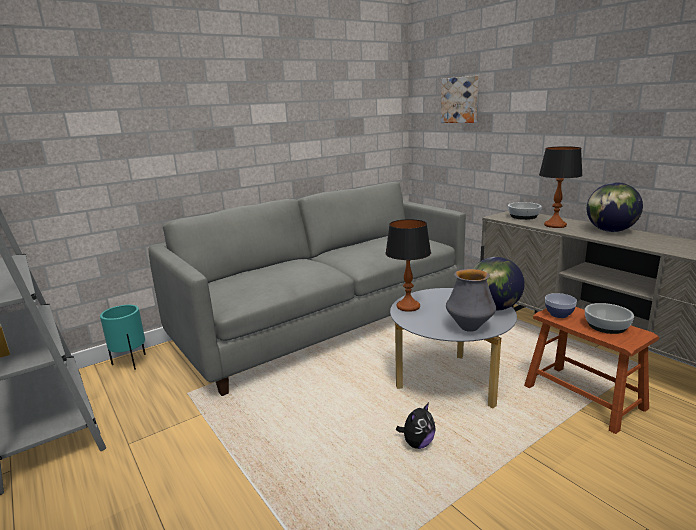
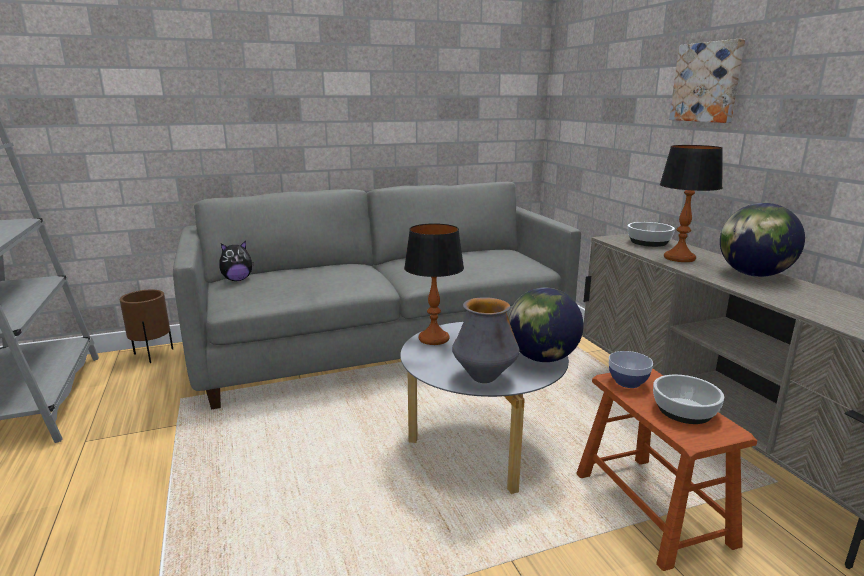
camera: 15 degrees right, 0 degrees up
(131, 363) = (153, 355): turquoise planter -> brown planter
(417, 443) = (383, 516): plush toy -> plush toy (237, 280)
(460, 100) = (601, 78): picture -> picture (707, 82)

